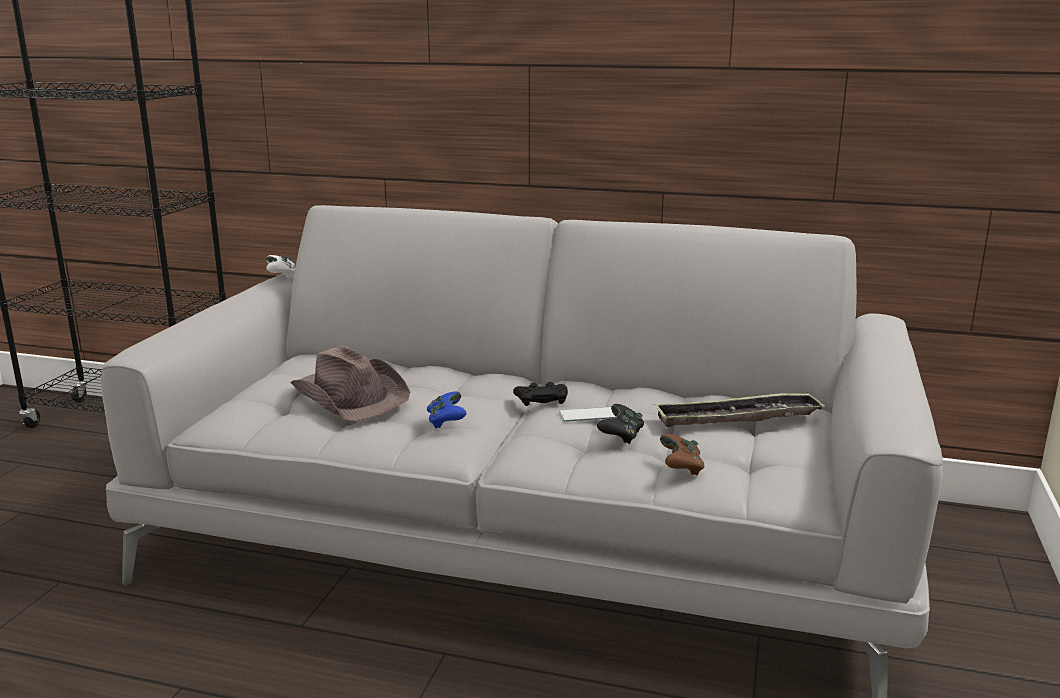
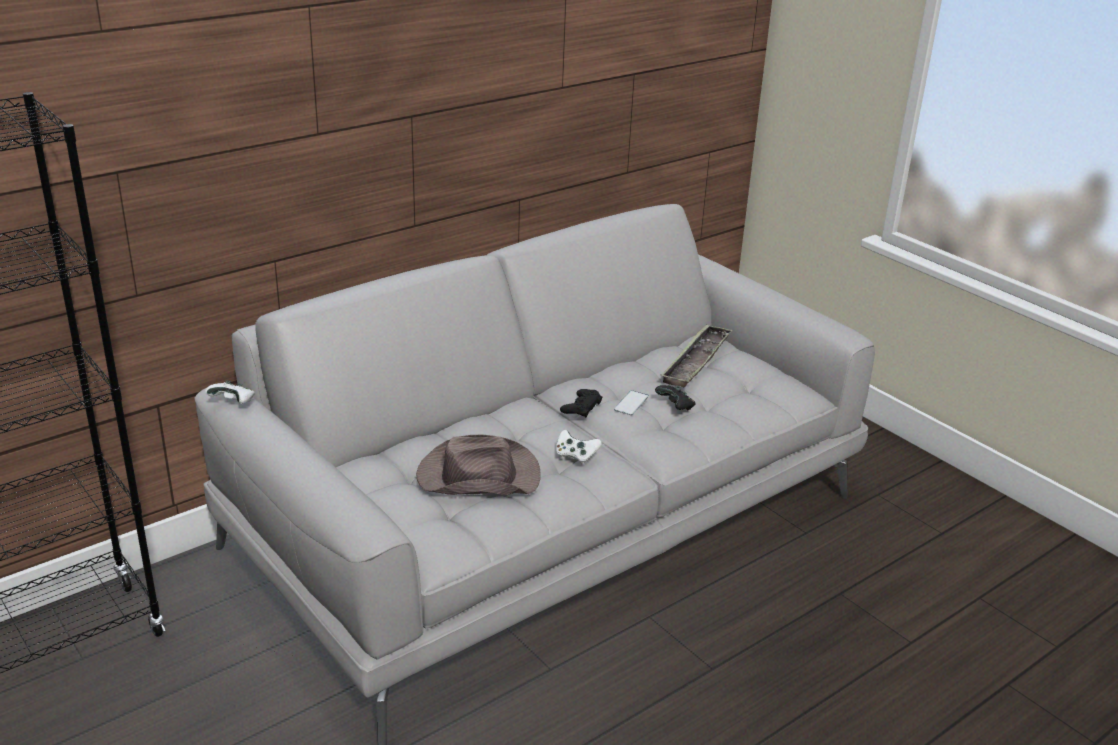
camera: 55 degrees left, 10 degrees up
(446, 421) = (575, 456): blue game controller -> white game controller
(681, 468) = (738, 409): brown game controller -> none

